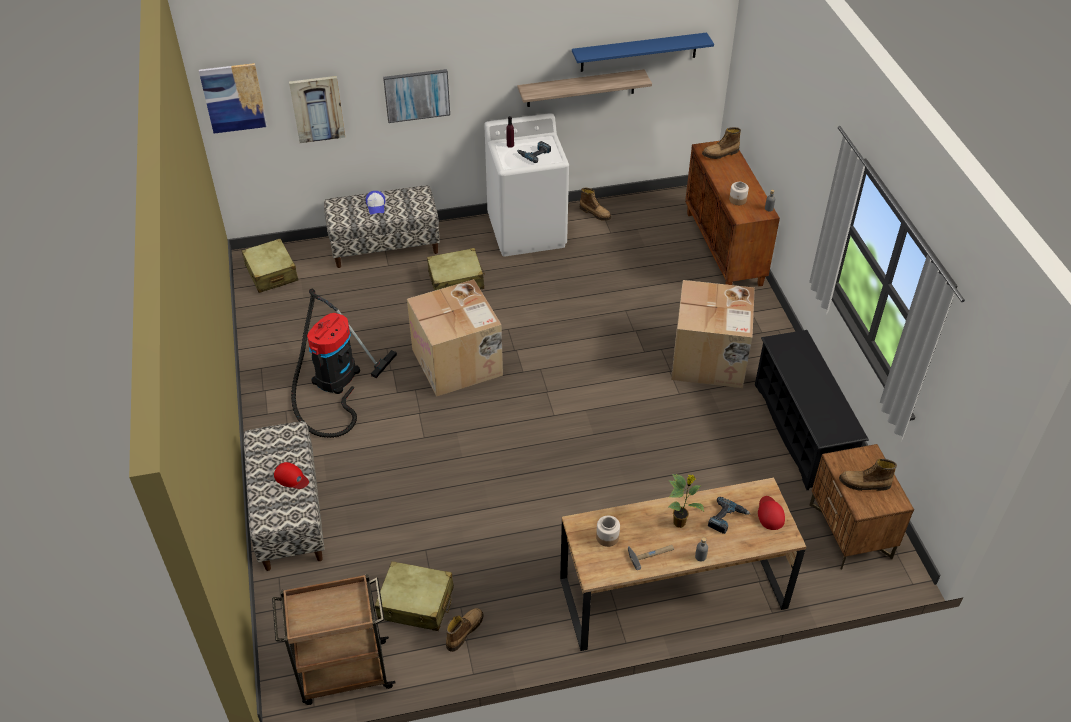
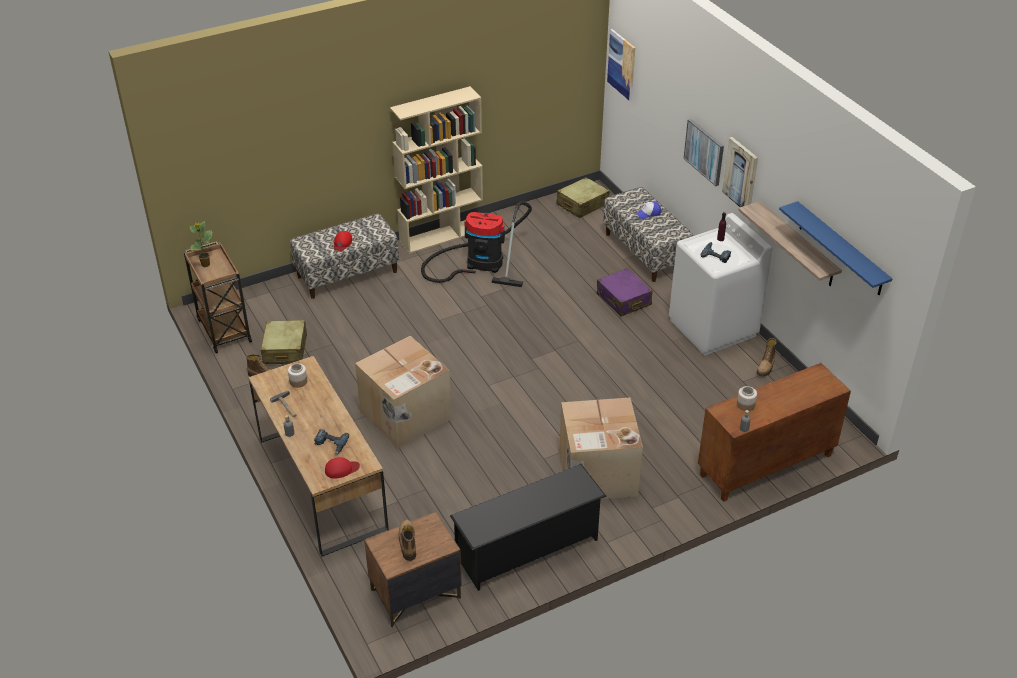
camera: 75 degrees right, 5 degrees down
(259, 406) = (441, 235): none -> beige bookcase
(317, 109) = (655, 111): picture -> picture (741, 174)
(456, 280) = (623, 299): beige suitcase -> purple suitcase
(458, 362) = (526, 321): cardboard box -> cardboard box (405, 416)
(680, 522) = (321, 418): potted plant -> potted plant (205, 265)
(720, 154) = (817, 384): boot -> none

